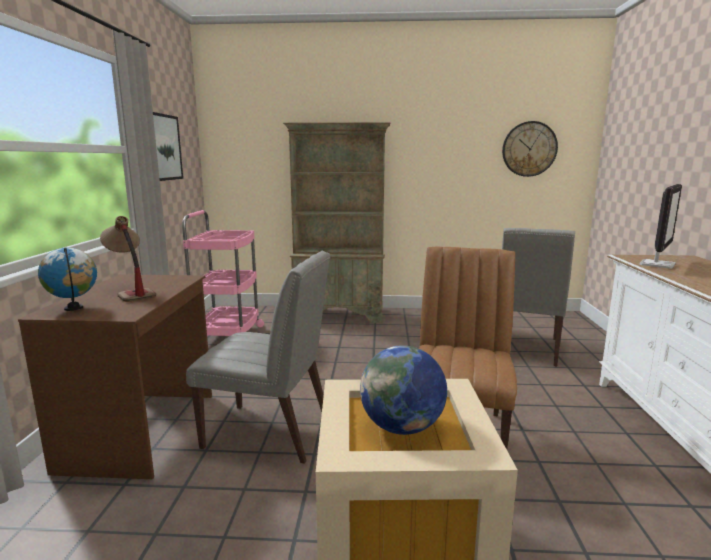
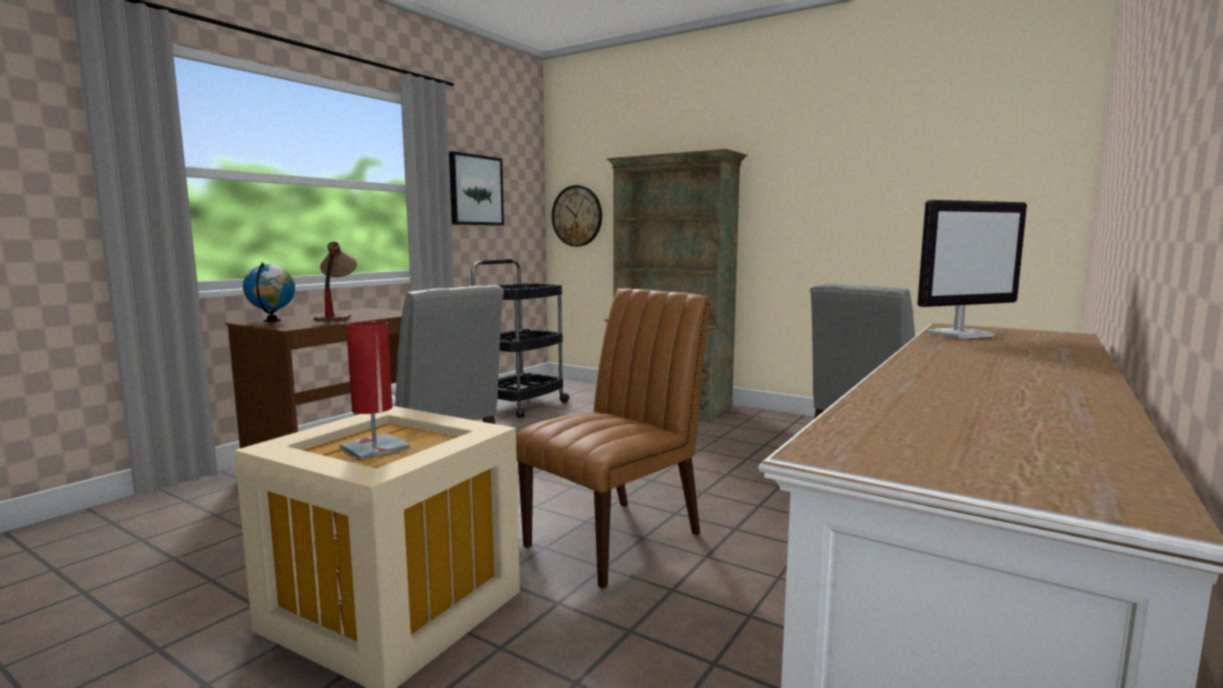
camera: 30 degrees right, 5 degrees down
(228, 336) = (520, 405): pink cart -> black cart
(402, 427) = (374, 448): globe -> red table lamp
(529, 149) = (959, 177): wall clock -> wall clock (577, 216)

